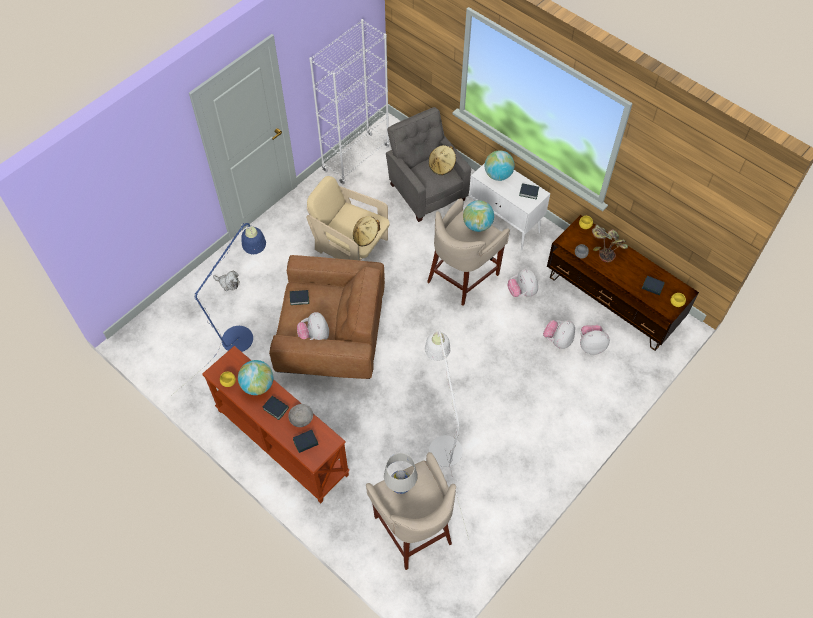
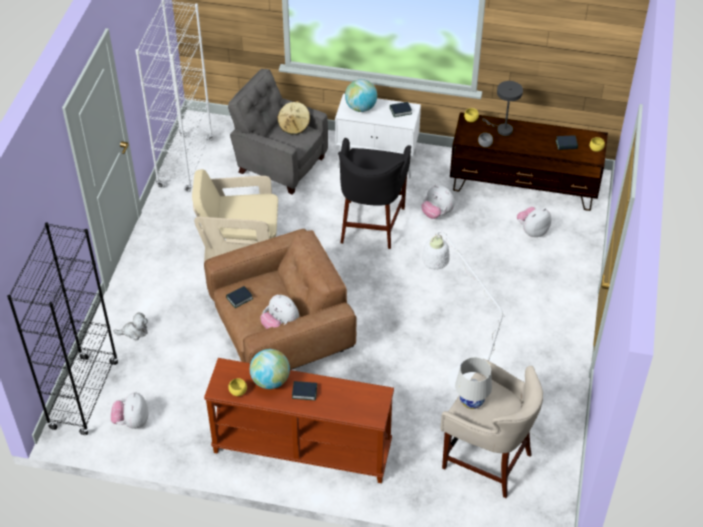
camera: 30 degrees left, 10 degrees down
(162, 317) = (84, 395): none -> black bookcase
(243, 333) = (186, 370): blue floor lamp -> none
(301, 419) = (336, 389): grey bowl -> none
(306, 442) = (357, 407): book -> none
(366, 237) = (264, 217): beige hat -> none
(462, 276) = (371, 224): beige stool -> black stool
(477, 225) = (375, 156): globe -> none
(558, 340) = (499, 239): plush toy -> plush toy (132, 421)
(605, 247) = (502, 129): potted plant -> grey table lamp

